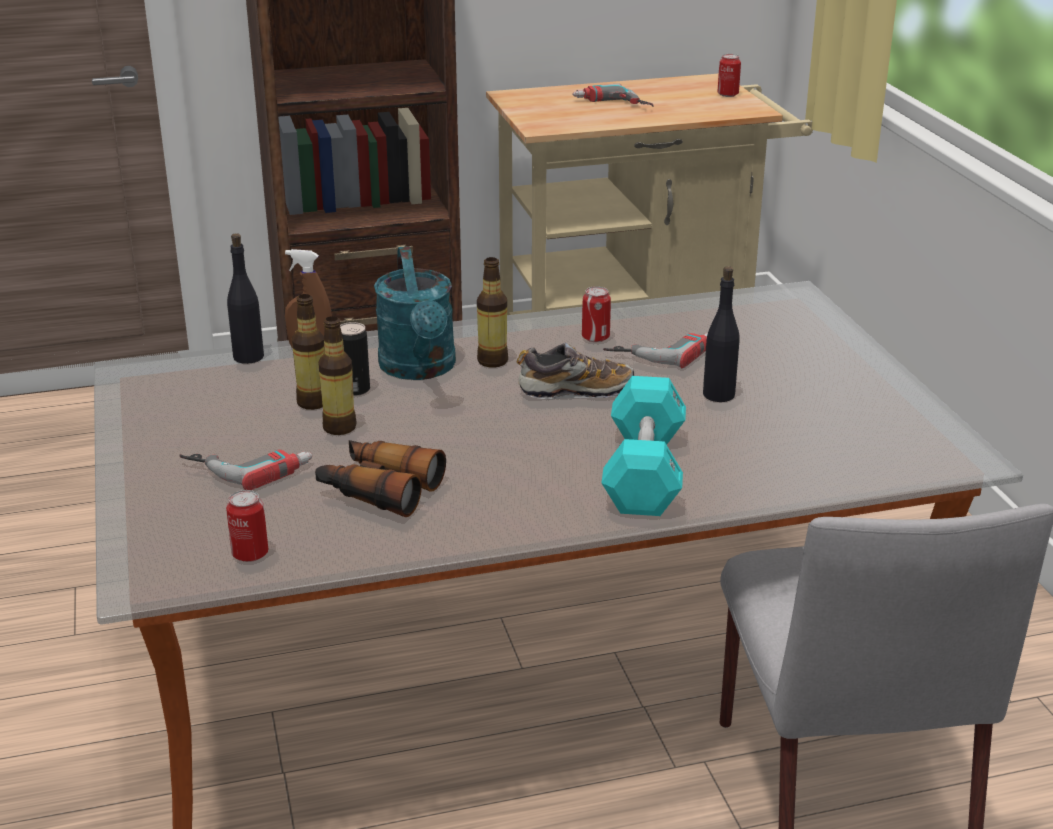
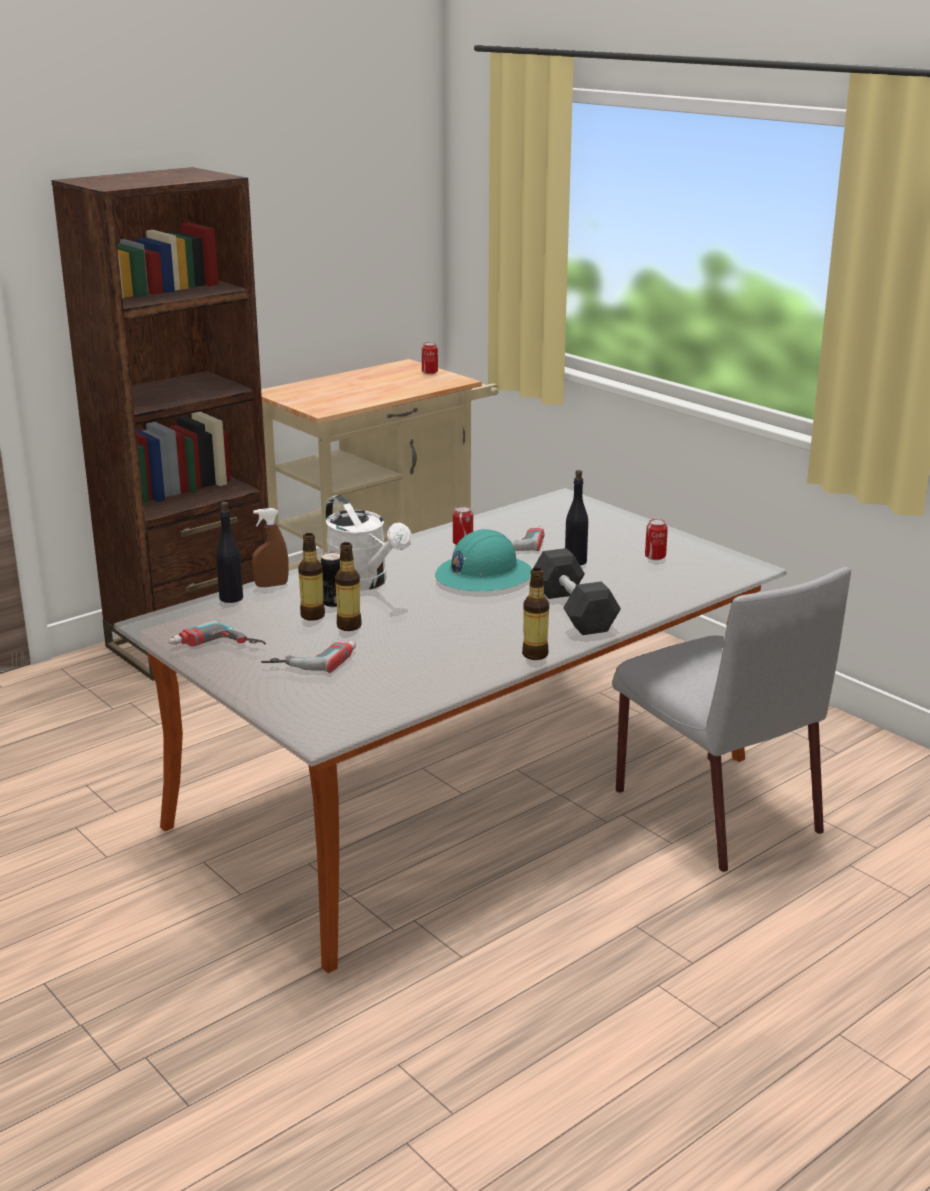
camera: 25 degrees left, 5 degrees down
(250, 554) = (373, 705): can -> can (655, 557)
(378, 489) = (417, 654): binoculars -> none
(420, 369) = (364, 583): turquoise watering can -> white watering can
(492, 361) = (409, 569): bottle -> bottle (535, 655)
(575, 391) = (483, 576): shoe -> turquoise hard hat
(611, 105) = (356, 389): power drill -> power drill (216, 648)
(644, 471) = (573, 611): turquoise dumbbell -> black dumbbell

